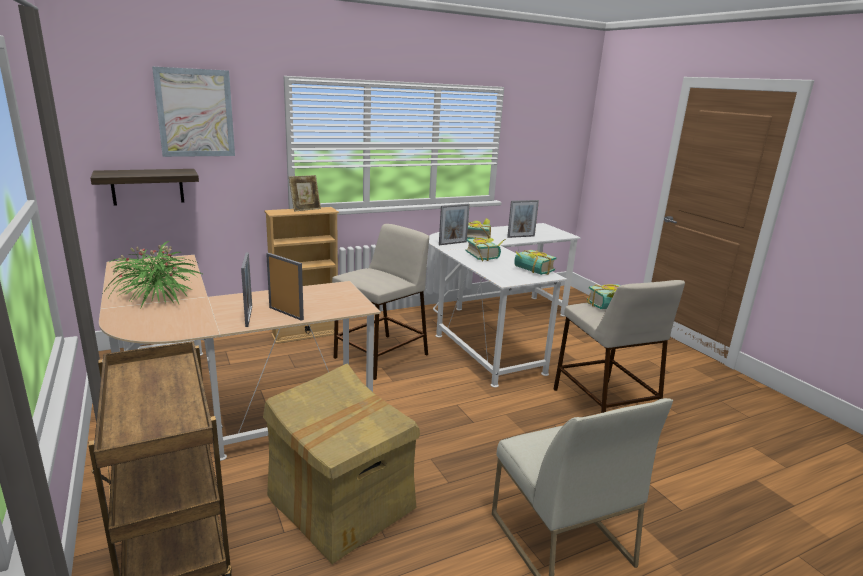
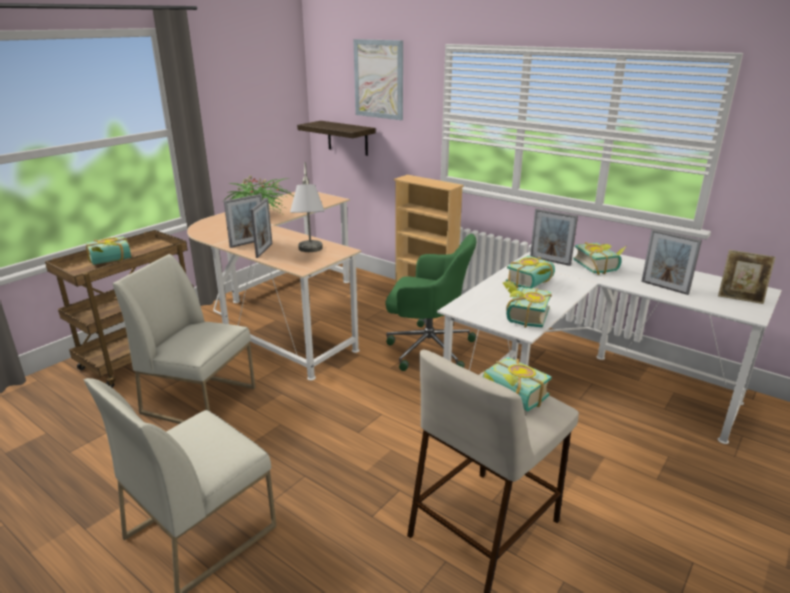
camera: 65 degrees right, 5 degrees up
(155, 406) = (111, 261): none -> book
(305, 209) = (434, 181): picture frame -> picture frame (740, 297)
(328, 298) = (310, 254): none -> grey table lamp
(340, 503) = (200, 400): cardboard box -> white chair
(380, 356) = (427, 348): beige stool -> green office chair

